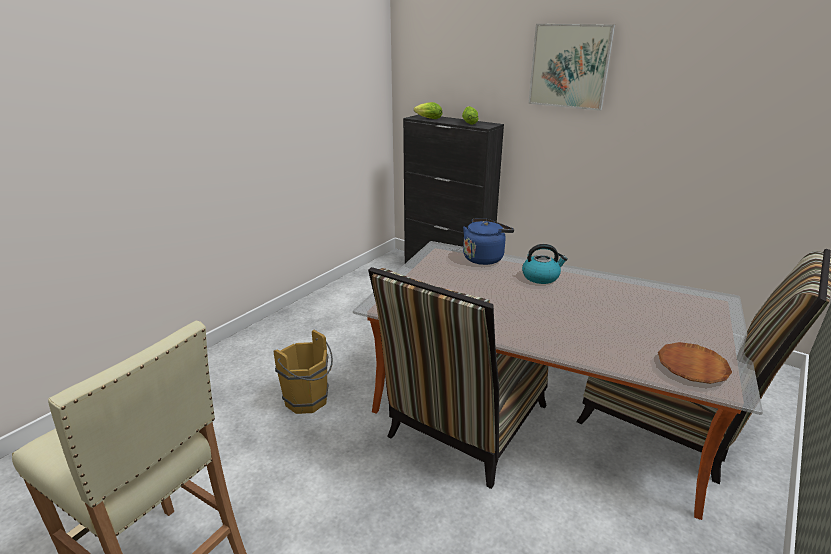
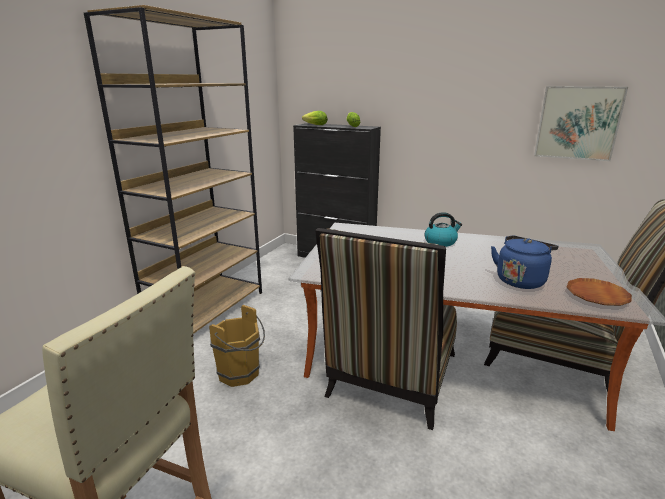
camera: 10 degrees left, 5 degrees down
(292, 323) = (208, 309): none -> brown bookcase
(484, 257) = (387, 231): blue kettle -> blue kettle (520, 280)
(569, 66) = (434, 75): picture -> picture (578, 123)

